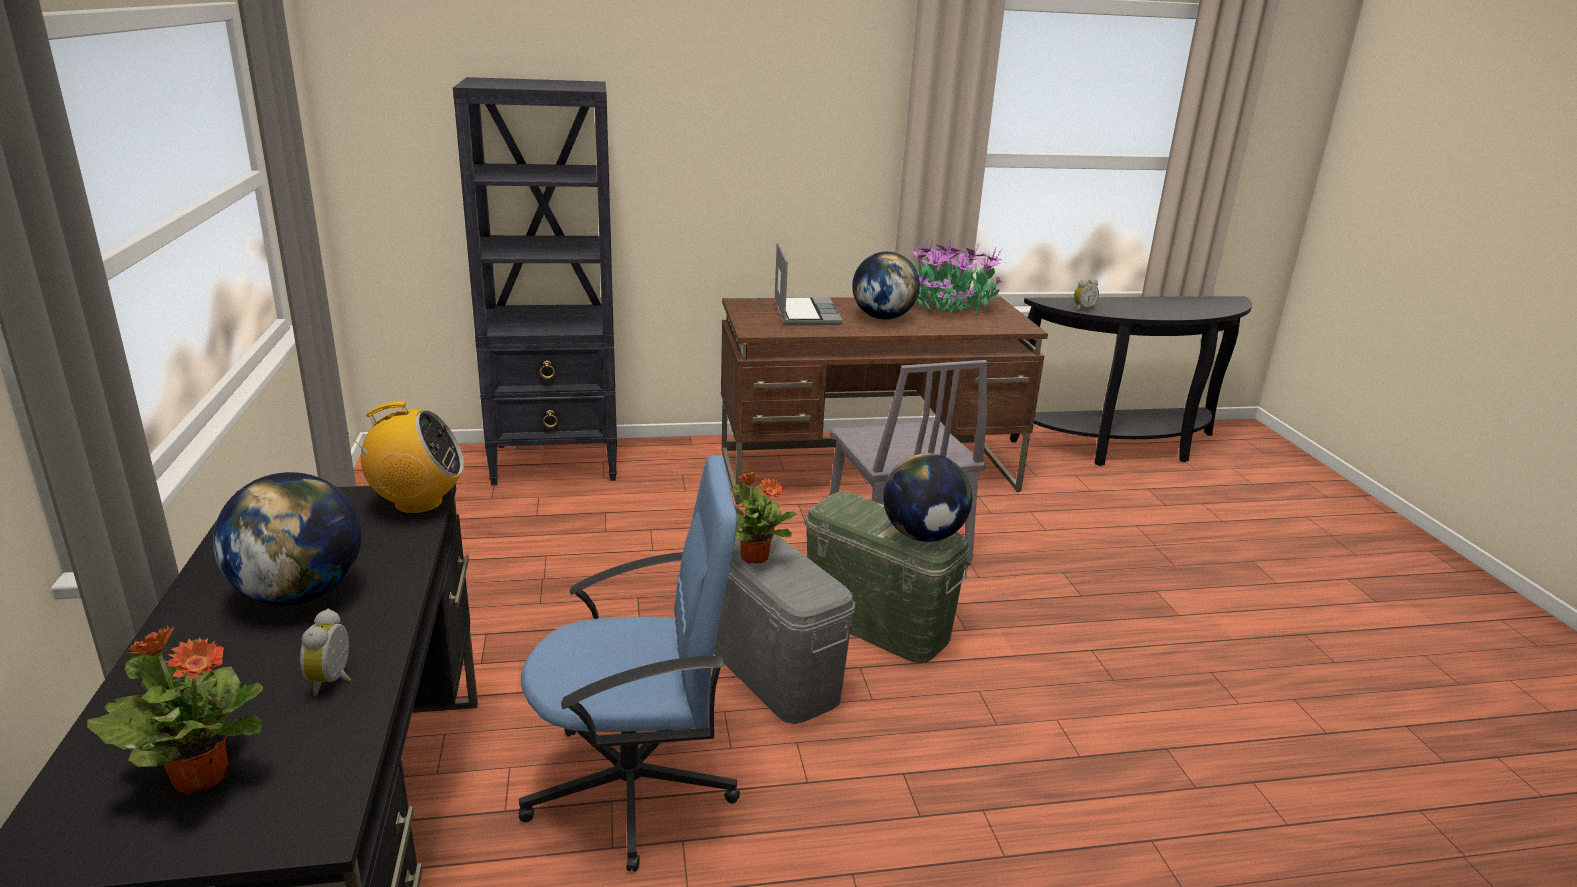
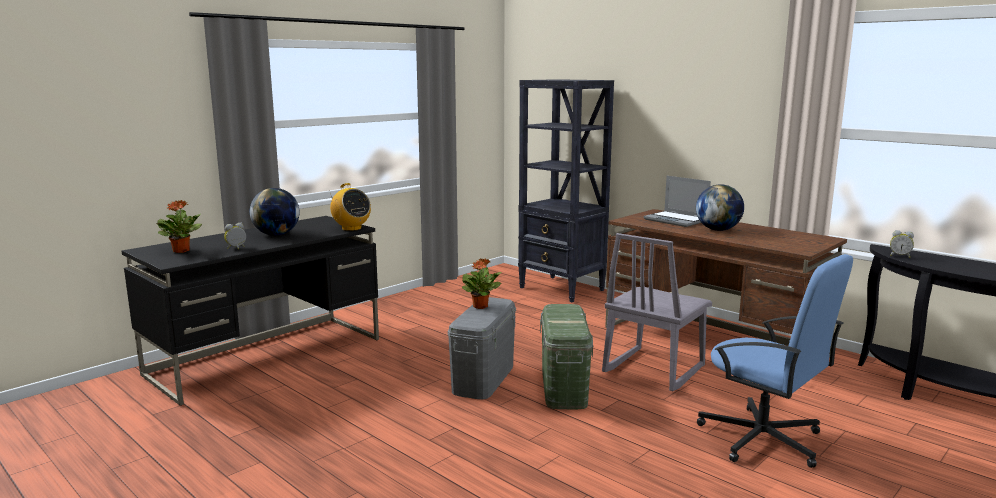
camera: 55 degrees right, 10 degrees down
(634, 787) = (370, 379): blue office chair -> blue office chair (763, 439)
(805, 313) = (676, 220): laptop -> laptop turned 90 degrees clockwise
(923, 536) = (567, 328): globe -> none
(948, 306) = (783, 234): potted plant -> none

